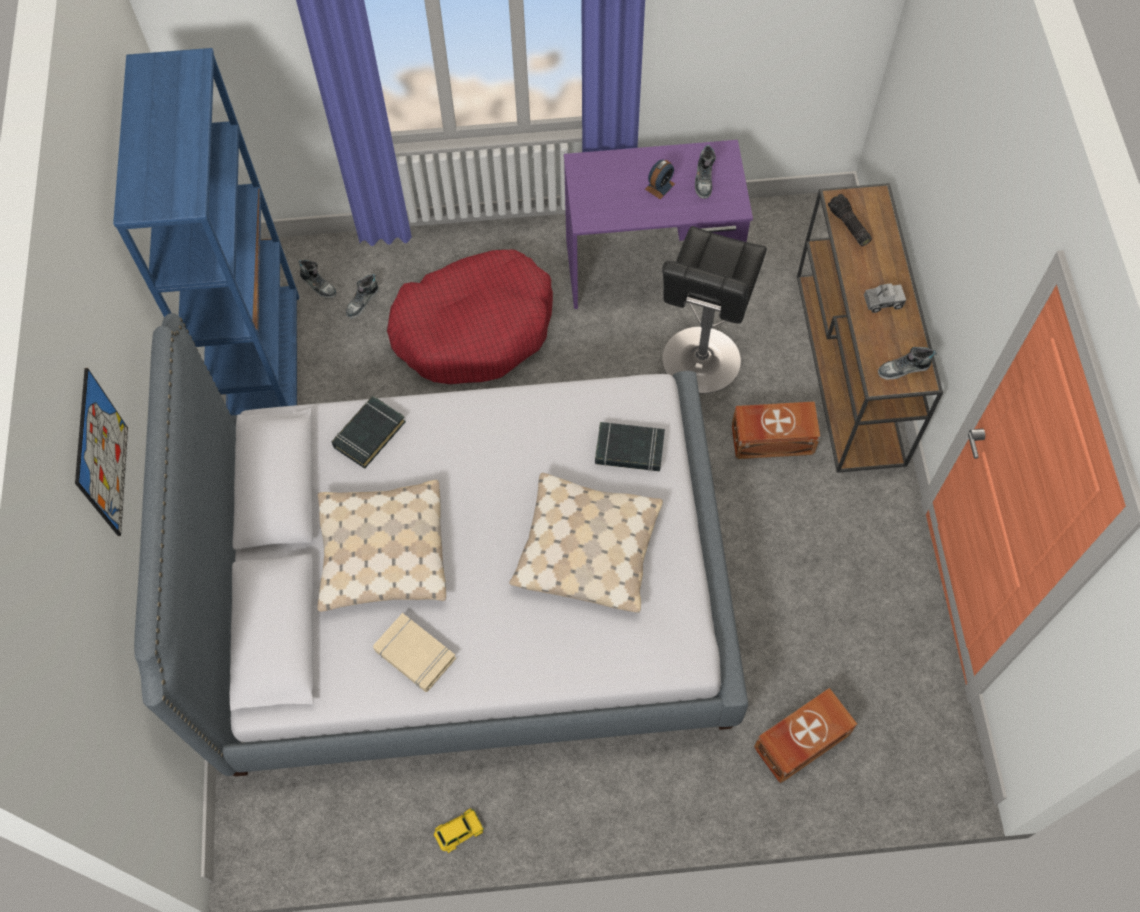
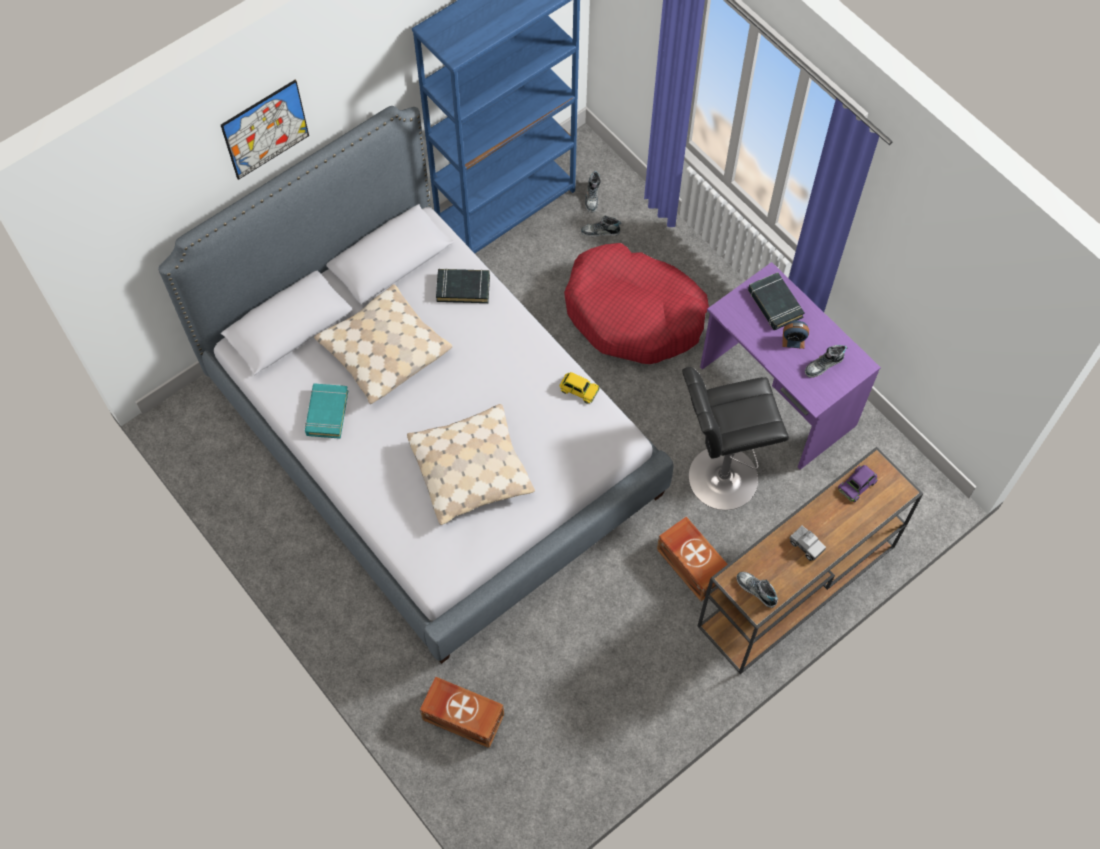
camera: 55 degrees right, 0 degrees up
(414, 655) = (327, 413): beige book -> turquoise book
(458, 831) = (260, 534): yellow toy car -> yellow toy car (578, 389)
(629, 450) = (566, 451): black book -> black book (774, 304)
(847, 226) = (857, 484): flashlight -> purple toy car

